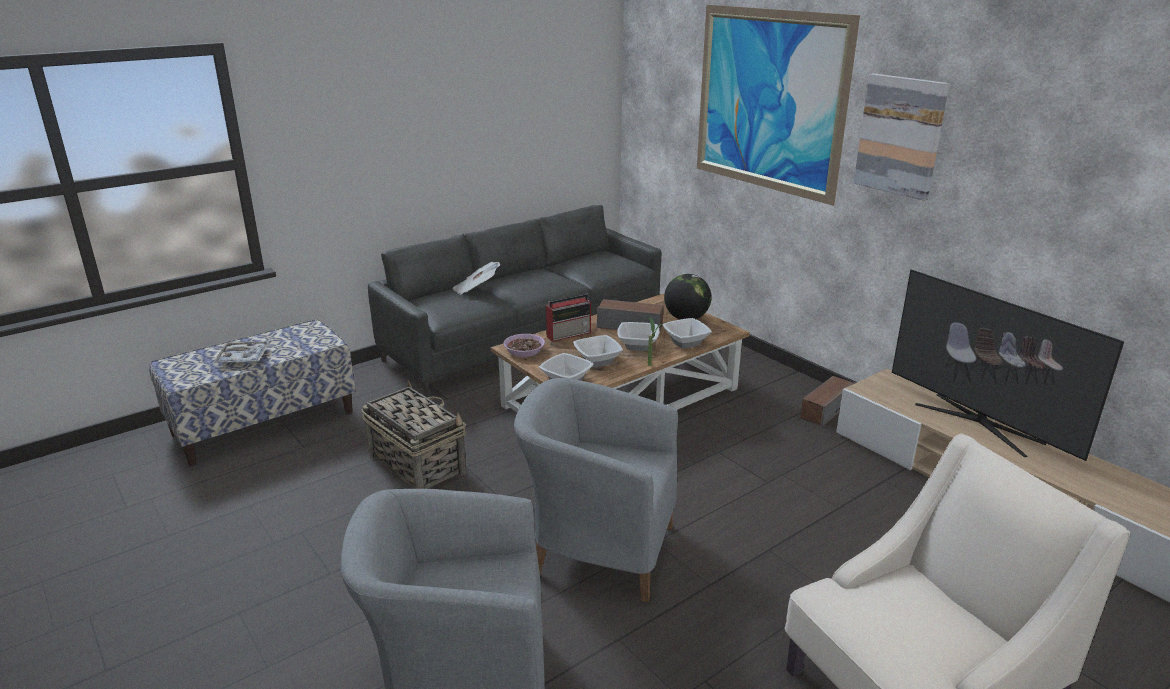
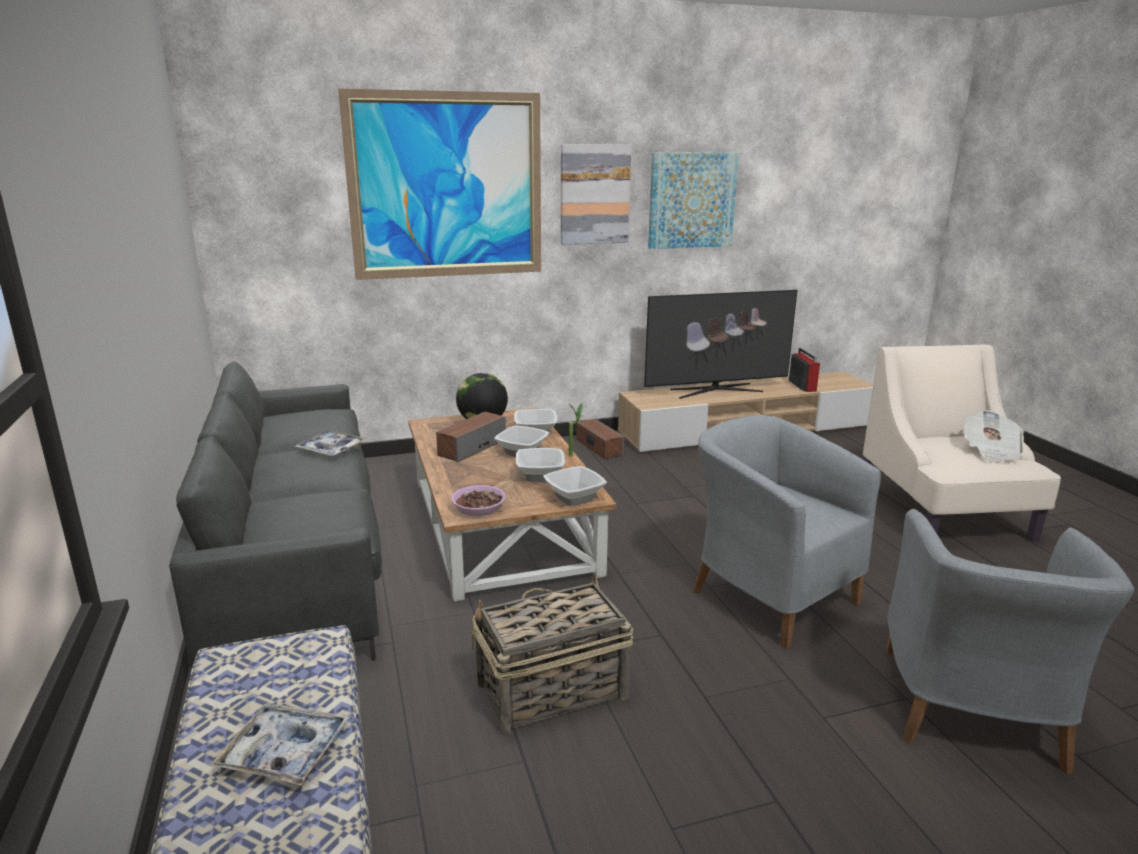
camera: 70 degrees left, 5 degrees down
(476, 290) = (290, 497): newspaper -> newspaper (990, 452)
(559, 281) = (331, 449): none -> tray
(569, 334) = (458, 478): radio -> radio (802, 385)
(597, 549) = (768, 594): grey armchair -> grey armchair turned 105 degrees clockwise
(1023, 168) = (692, 200): none -> picture

